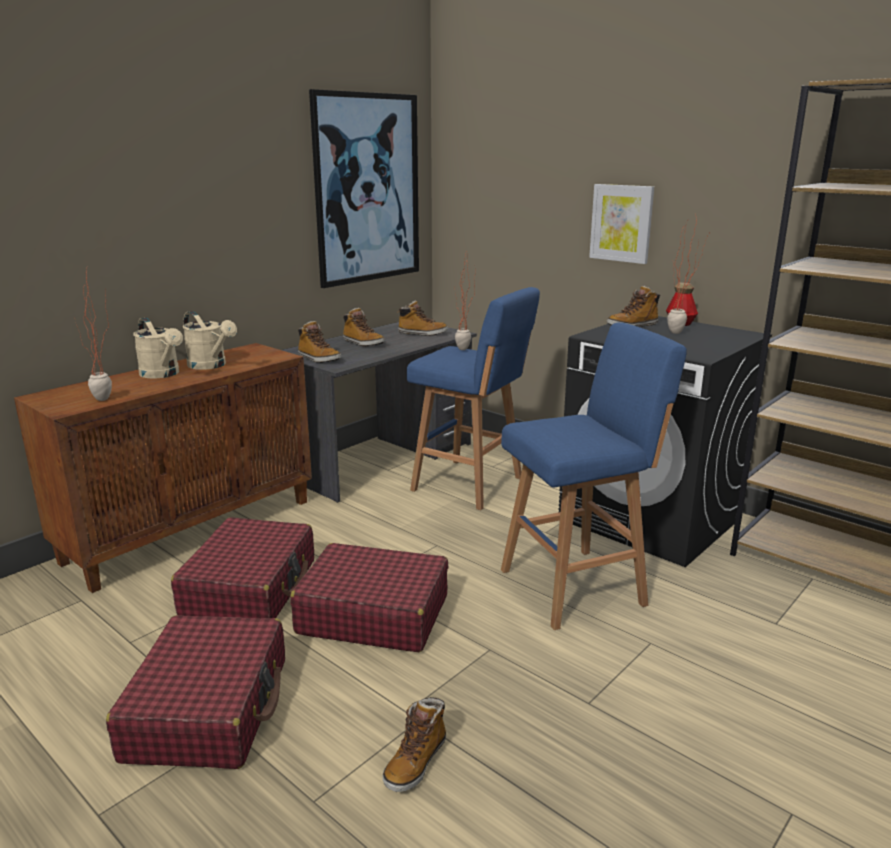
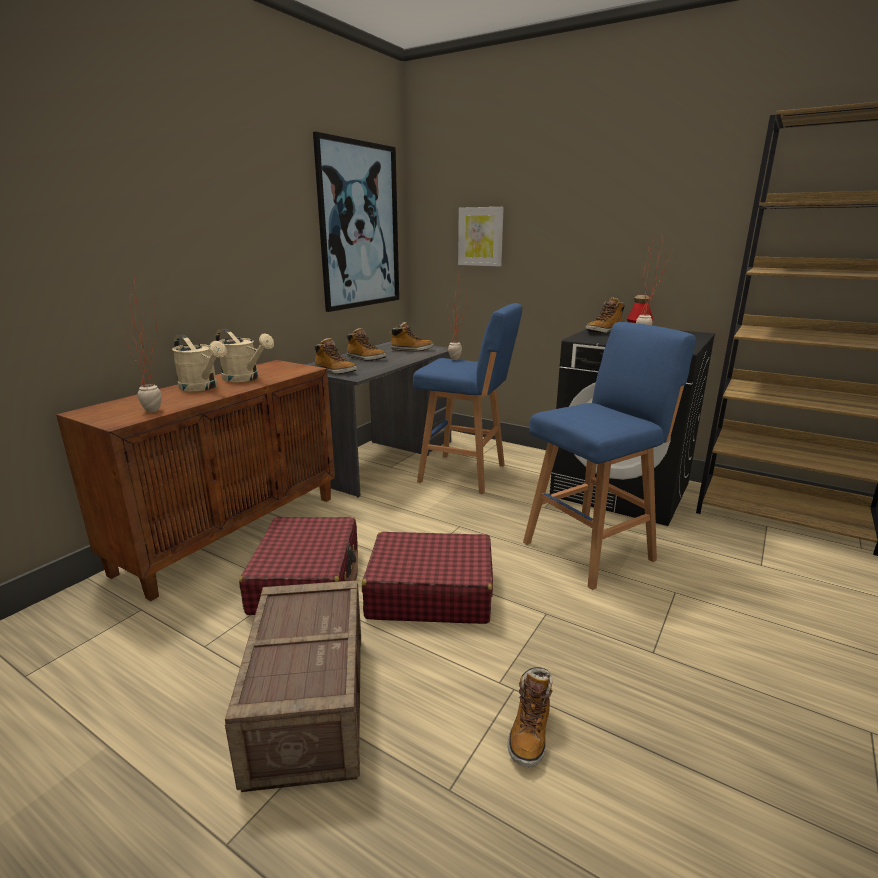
camera: 10 degrees left, 0 degrees up
(209, 708) = (307, 705): red suitcase -> crate
(621, 223) = (581, 249): picture -> picture (480, 236)

